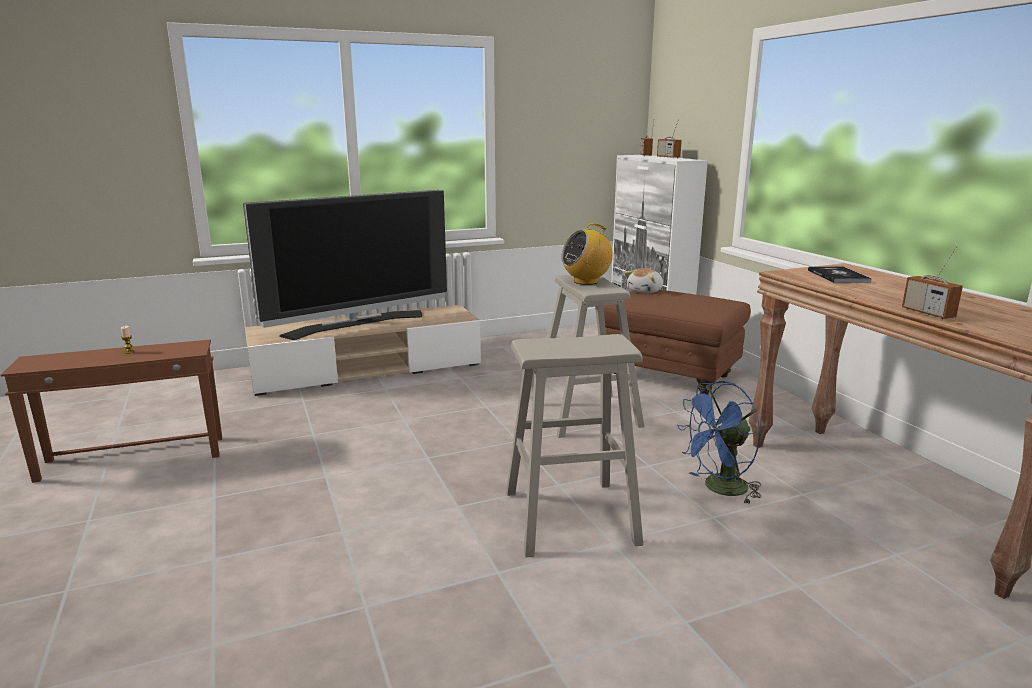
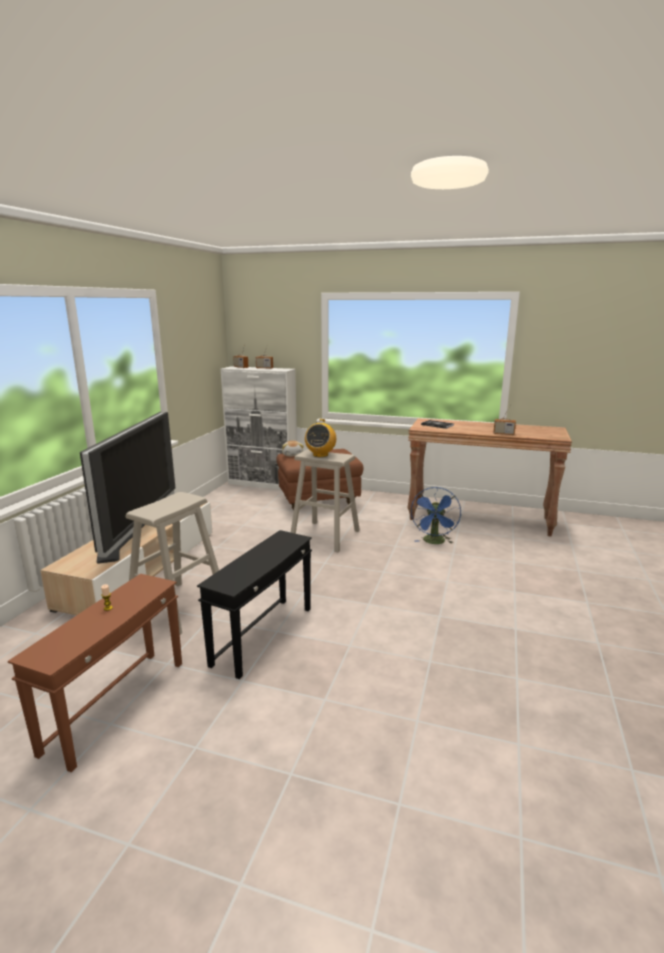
camera: 50 degrees left, 0 degrees up
(309, 473) = (264, 635): none -> black side table
(570, 516) = (415, 581): beige stool -> beige stool (178, 607)

